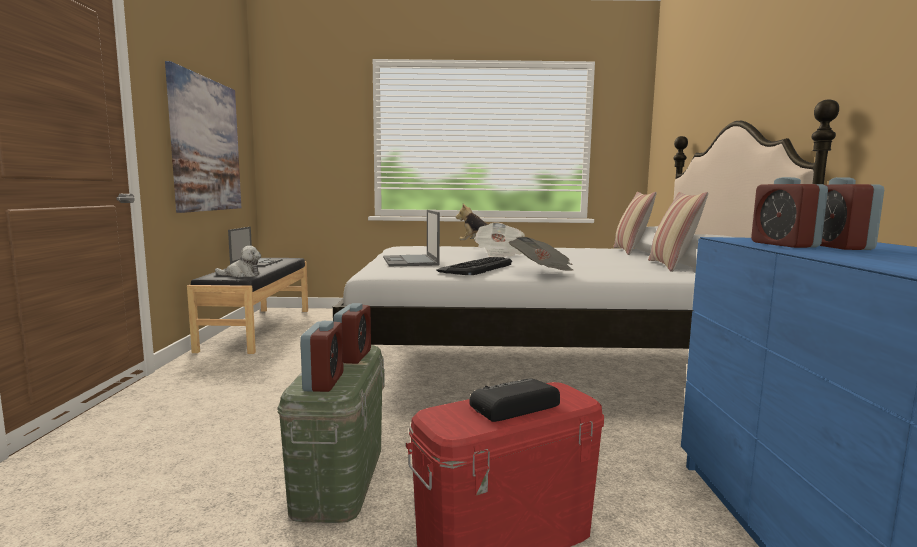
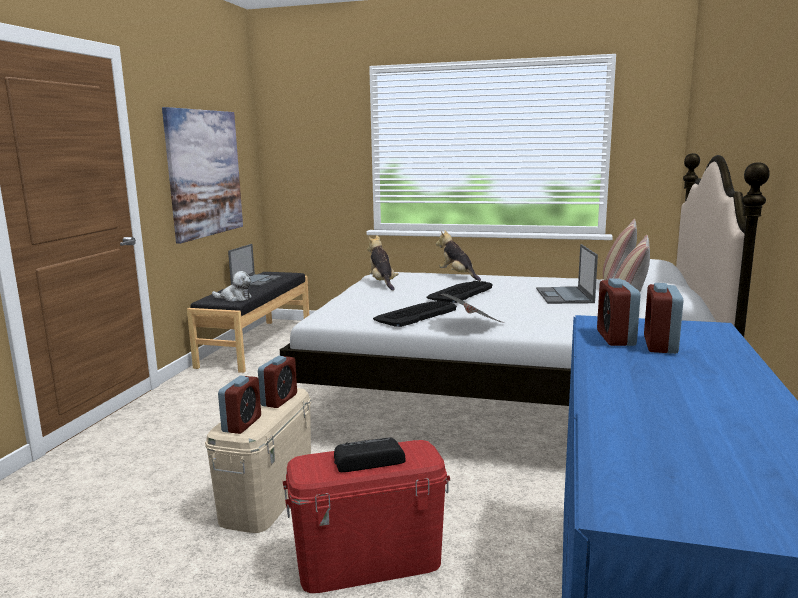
camera: 15 degrees right, 5 degrees up
(339, 477) = (267, 496): green storage box -> beige storage box
(410, 261) = (365, 301): laptop -> laptop (565, 296)
(412, 251) = (382, 283): none -> plush toy
(499, 254) = (460, 293): newspaper -> keyboard

